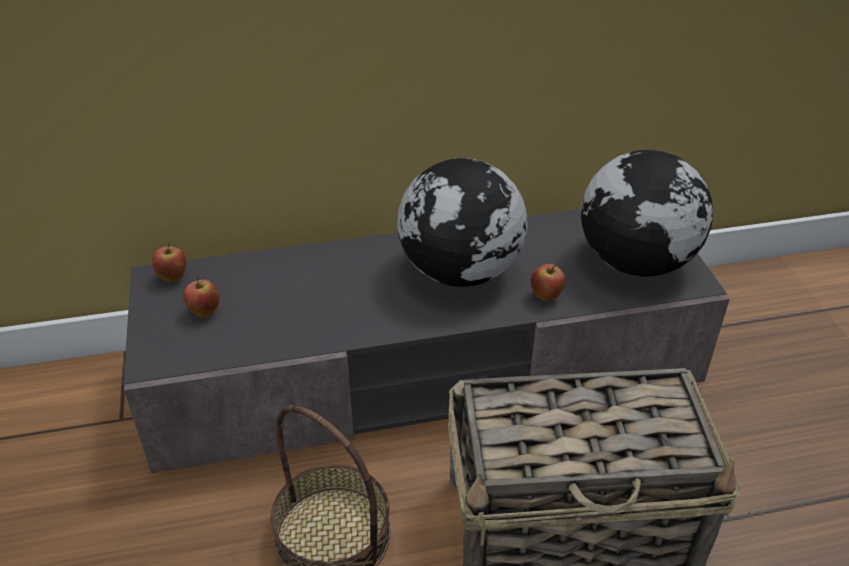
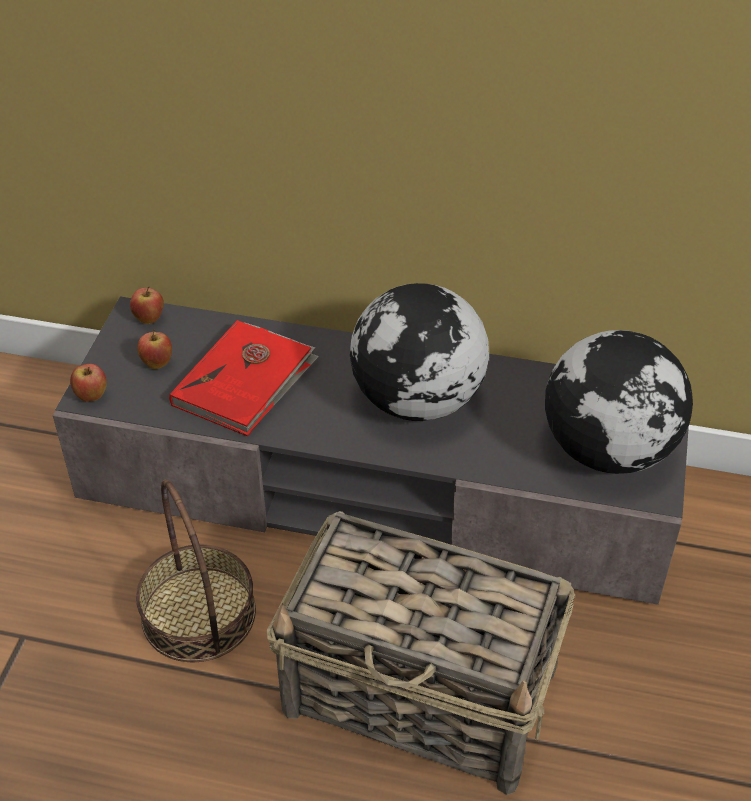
camera: 25 degrees right, 5 degrees up
(299, 302) = (245, 382): none -> red book
(546, 296) = (485, 455): apple -> apple (92, 396)

